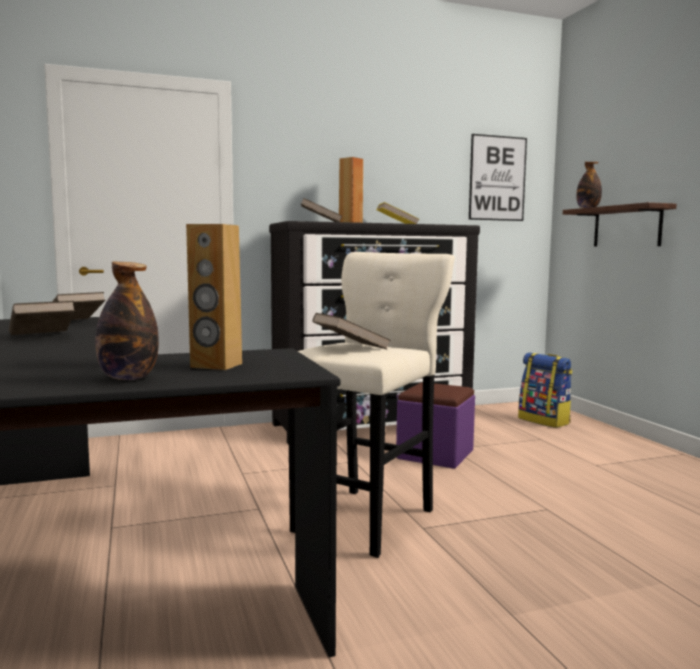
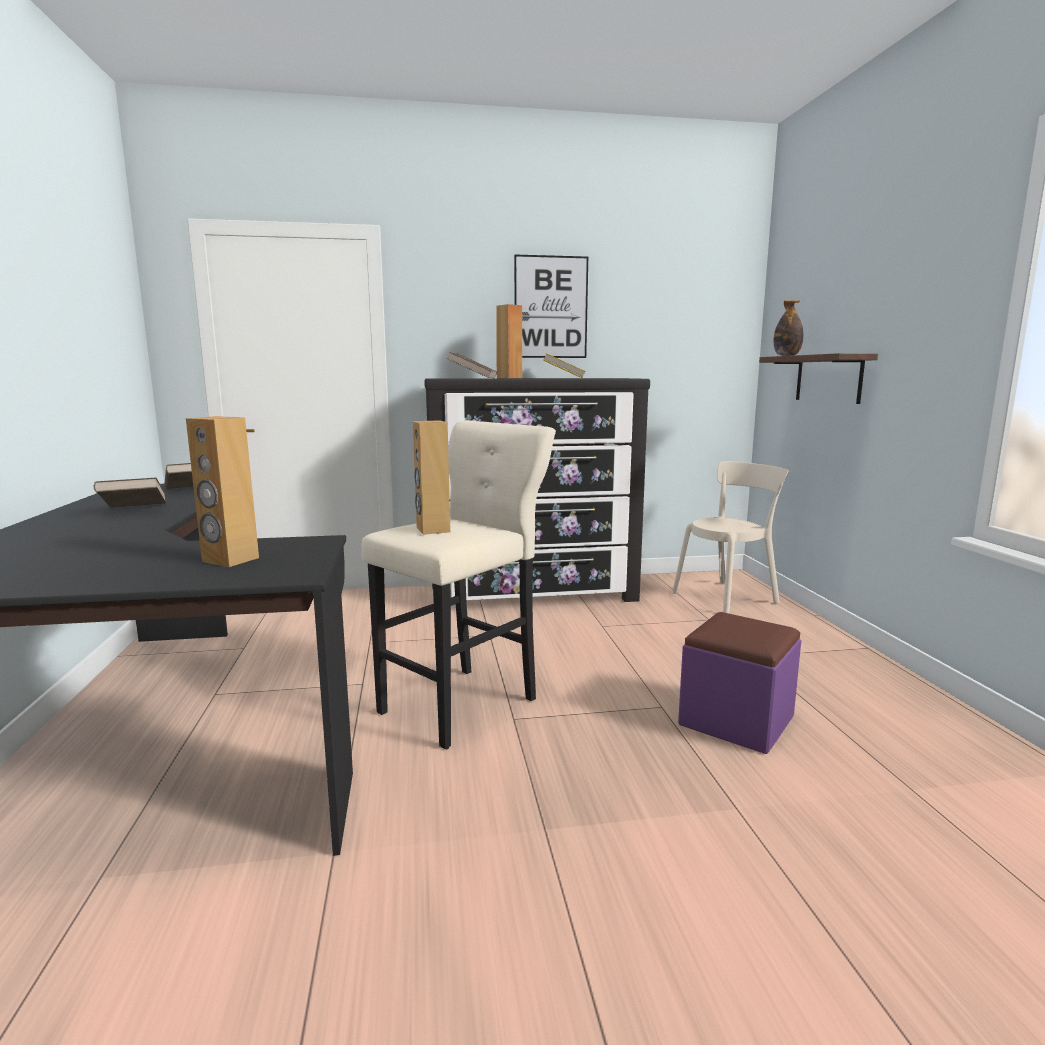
camera: 10 degrees right, 5 degrees up
(128, 378) = (123, 575): bottle -> none
(350, 348) = (432, 530): brown book -> brown speaker
(435, 454) = (579, 632): purple ottoman -> purple ottoman (736, 720)
(497, 178) = (690, 319): picture -> picture (550, 307)
(544, 421) = (728, 597): backpack -> beige chair

